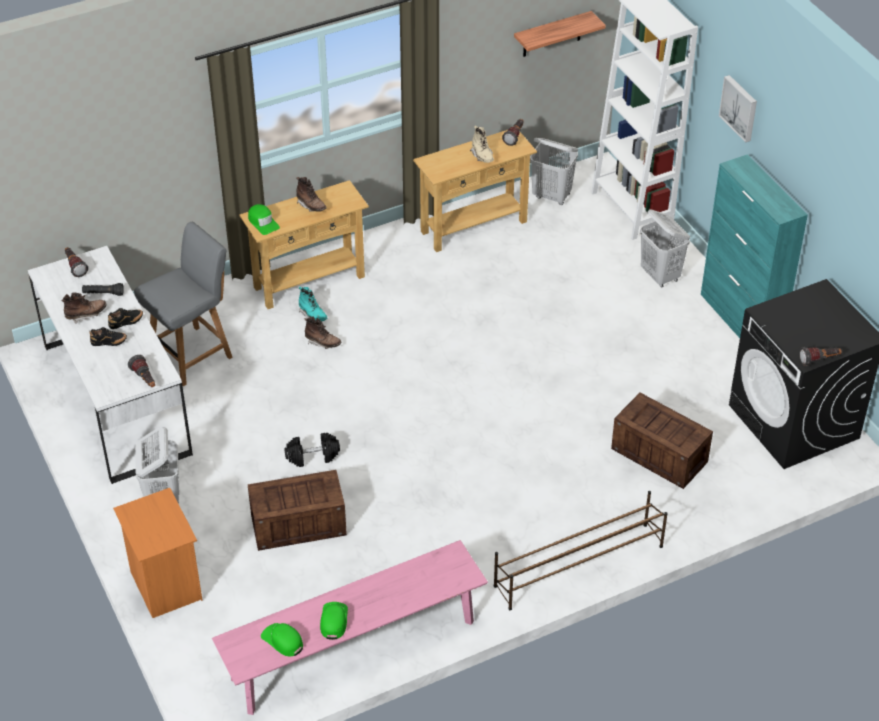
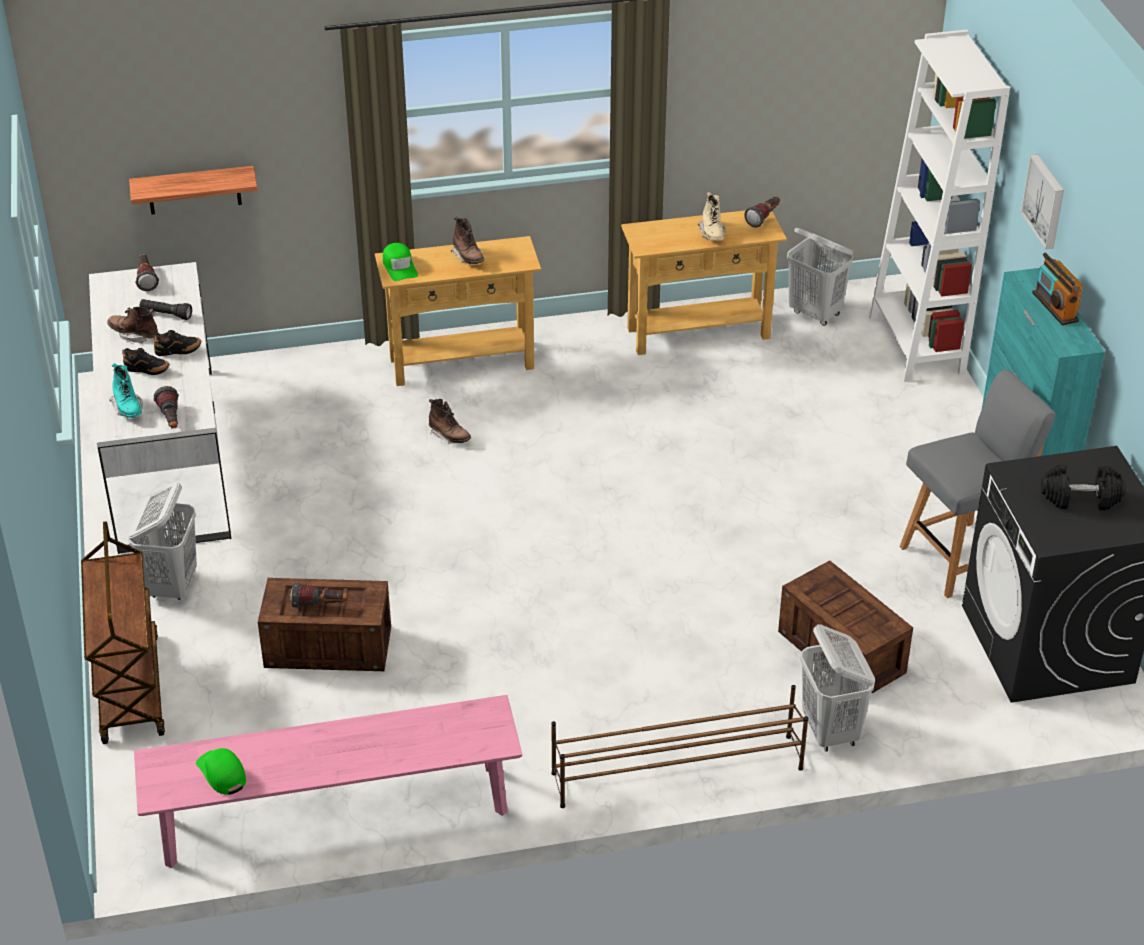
camera: 15 degrees right, 5 degrees down
(86, 315) = (134, 334): brown boot -> brown boot turned 150 degrees counterclockwise
(164, 586) = (129, 687): orange nightstand -> brown cart
(192, 355) = (281, 422): grey chair -> grey chair (961, 558)
(312, 456) = (380, 568): black dumbbell -> black dumbbell (1080, 499)
(313, 315) = (450, 402): turquoise boot -> turquoise boot (128, 408)
(333, 621) = (298, 762): green cap -> none
(552, 34) = (834, 90): shelf -> shelf (194, 190)
(660, 276) = (925, 431): white laundry basket -> white laundry basket (830, 731)
(763, 185) = (1055, 307): none -> radio
(819, 360) = (1067, 546): flashlight -> flashlight (320, 605)

